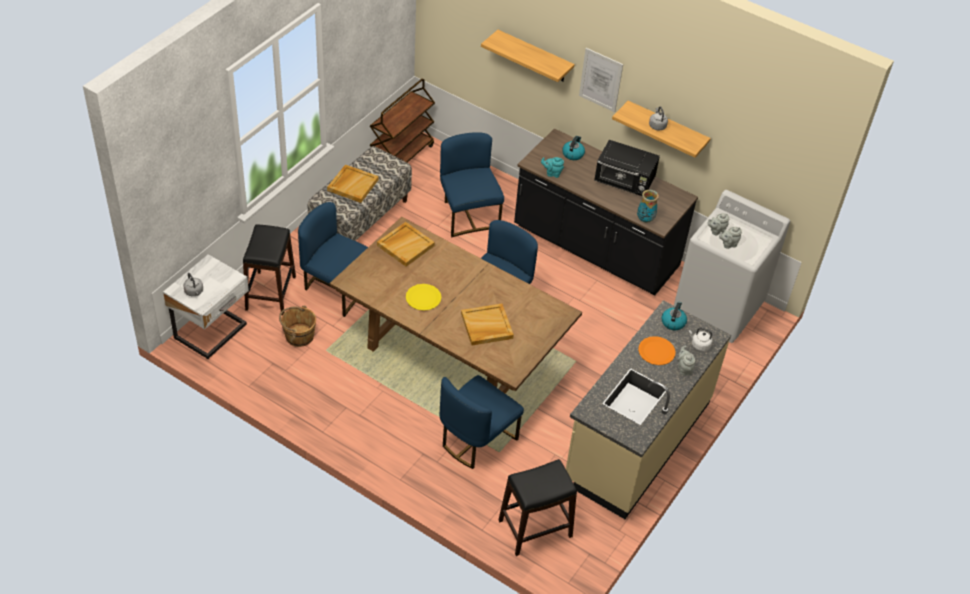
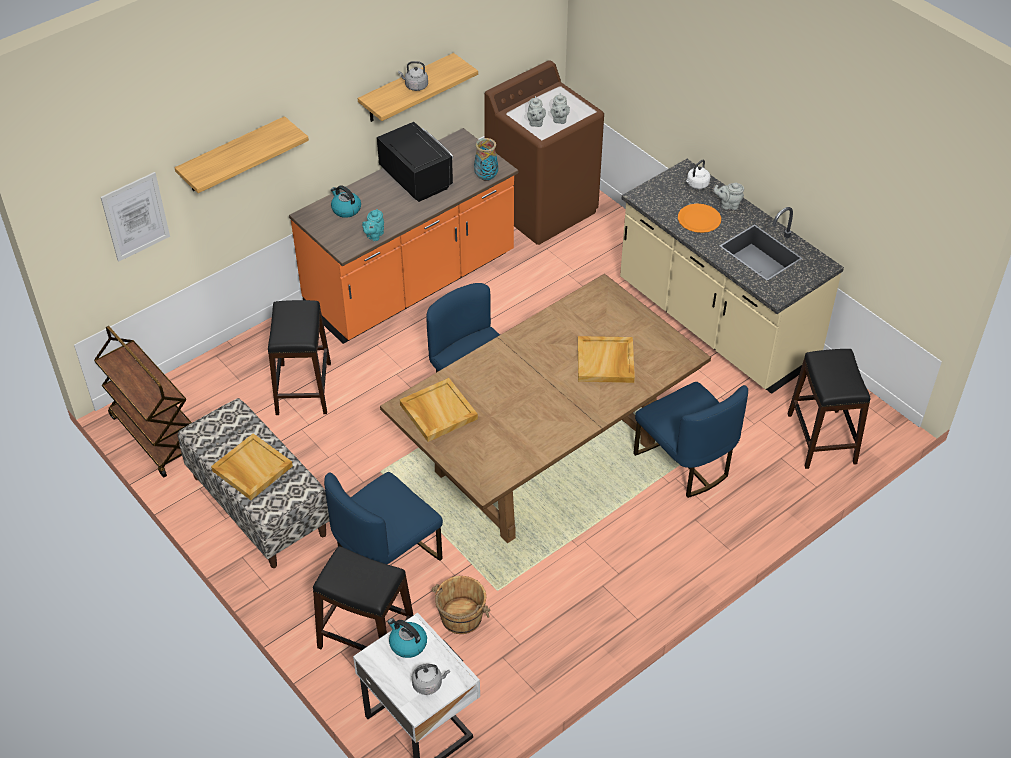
camera: 70 degrees left, 0 degrees up
(423, 298) = (540, 412): yellow plate -> none
(468, 215) = (303, 388): blue chair -> black stool
(595, 248) = (411, 283): black counter -> orange counter
(601, 80) = (320, 104): picture -> picture (135, 216)
(624, 182) = (416, 178): black microwave -> black microwave turned 75 degrees counterclockwise
(673, 322) = (658, 196): kettle -> kettle (407, 644)
(718, 308) = (542, 208): white washing machine -> brown washing machine

